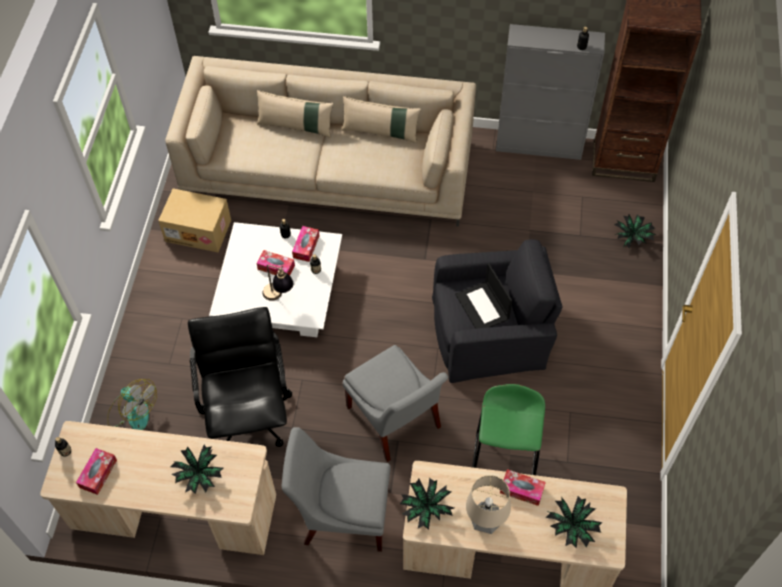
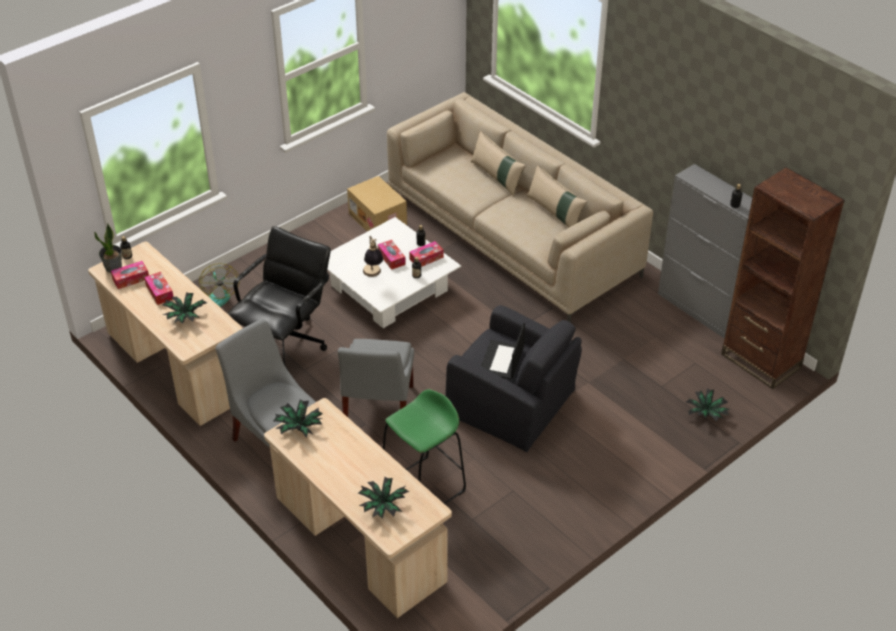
camera: 40 degrees right, 15 degrees down
(66, 474) = (113, 267): none -> potted plant
(485, 522) = (327, 462): table lamp -> none
(522, 490) = (375, 462): tissue box -> tissue box (159, 292)

